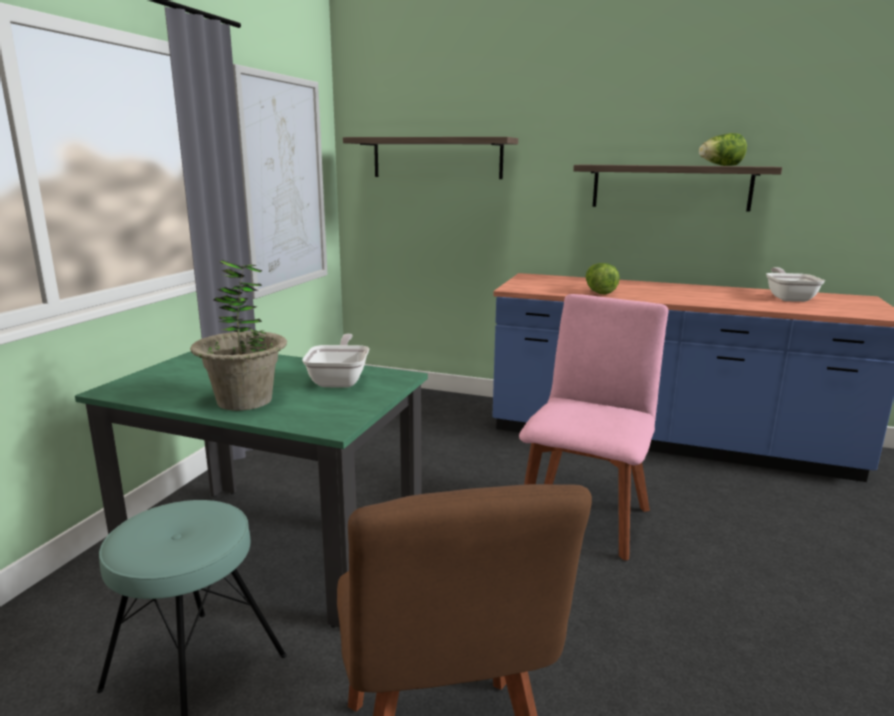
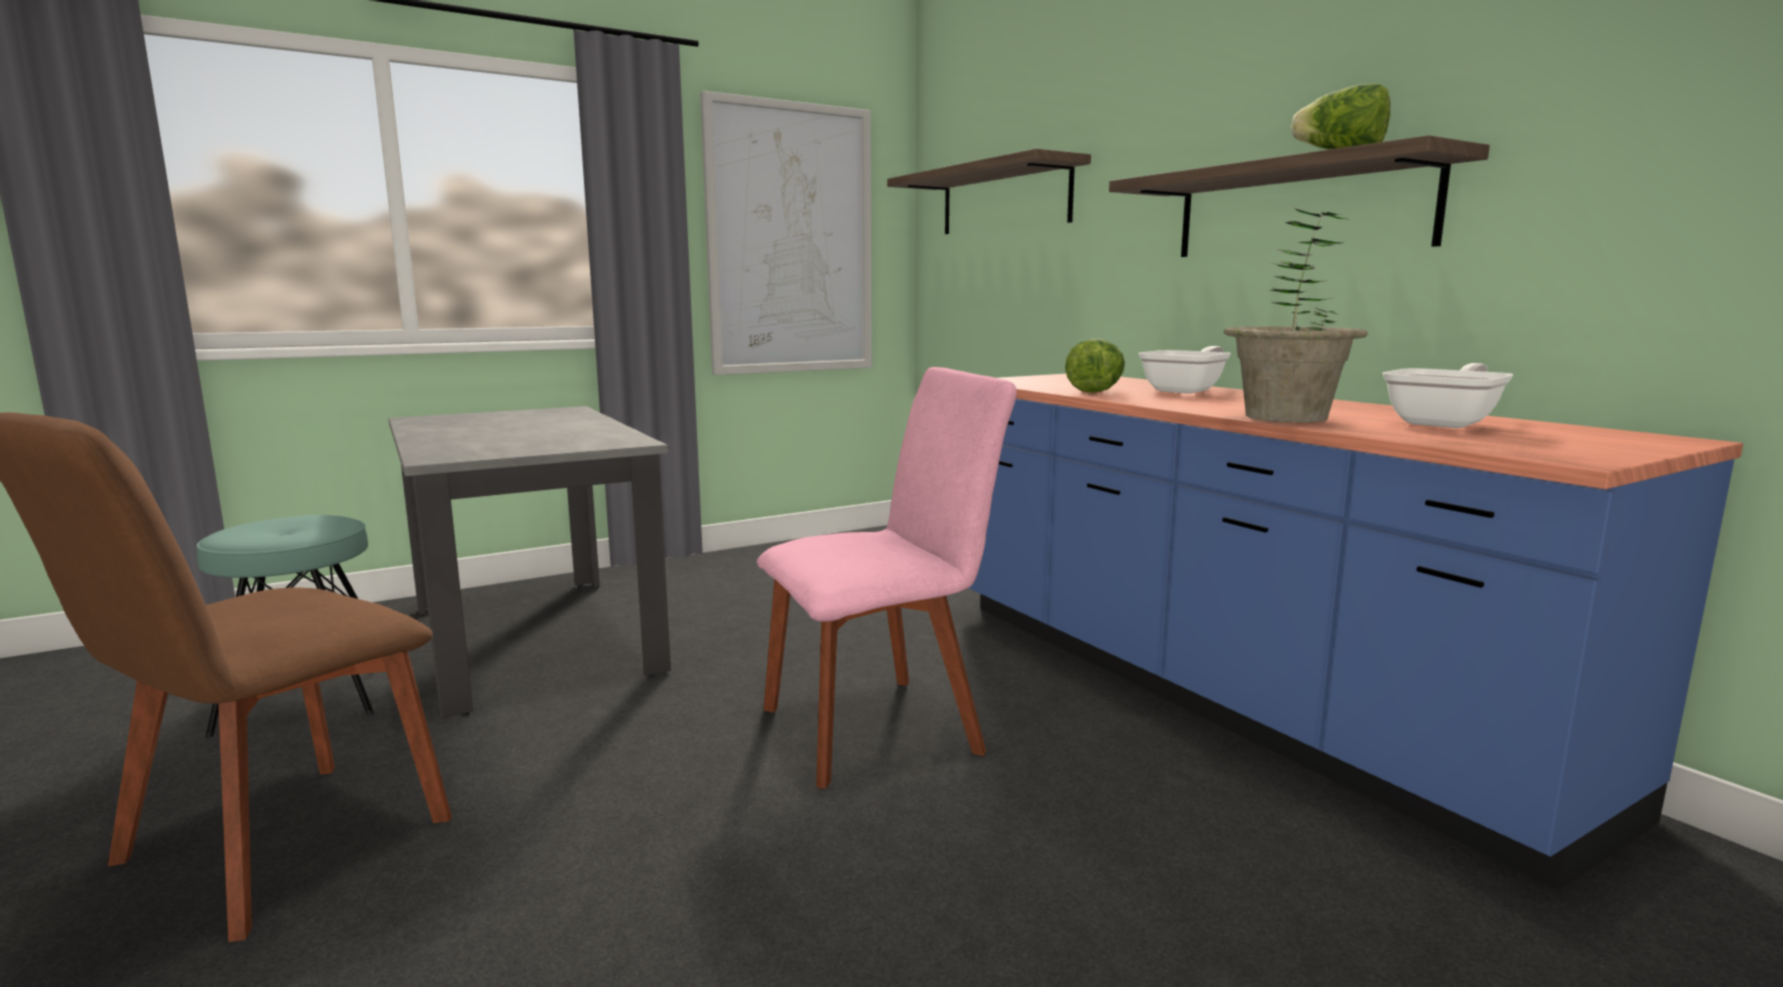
camera: 40 degrees right, 5 degrees down
(245, 401) = (456, 436): potted plant -> potted plant (1286, 417)
(274, 548) = (533, 639): green dining table -> grey dining table
(340, 380) = (574, 436): frying pan -> frying pan (1186, 390)

